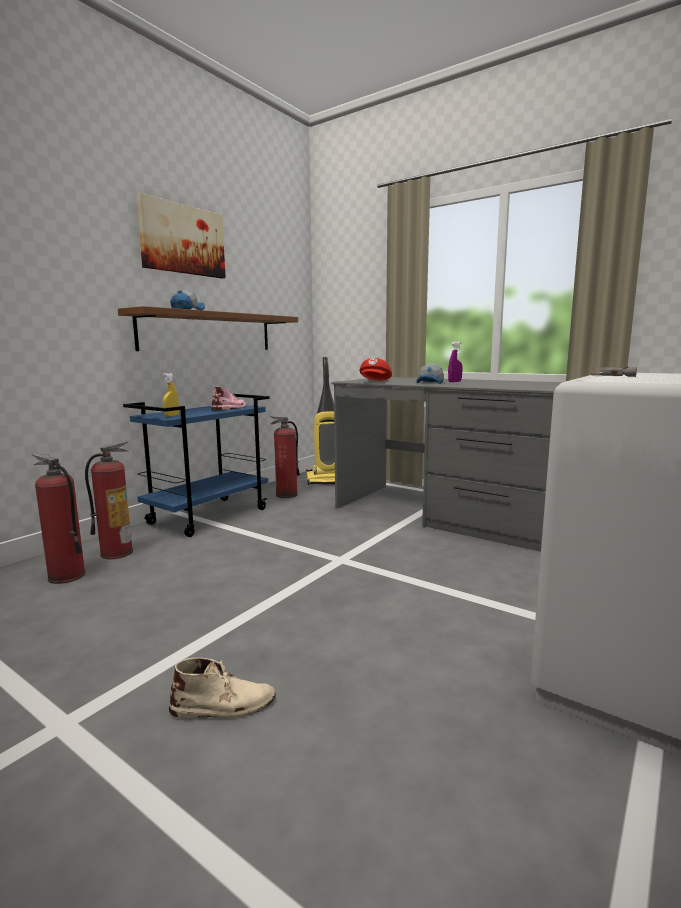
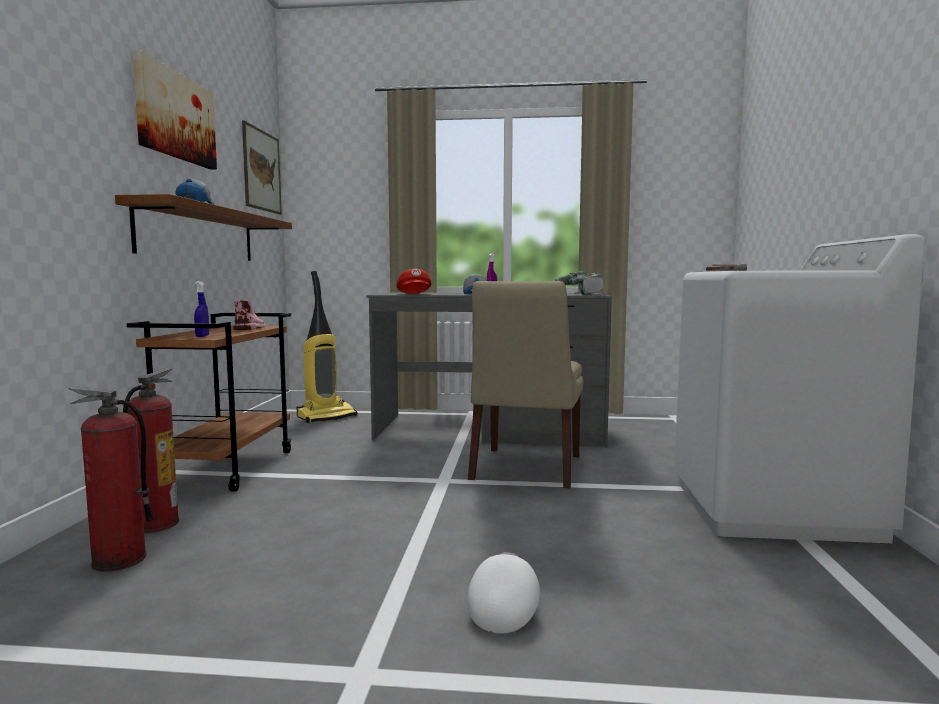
camera: 30 degrees left, 5 degrees down
(171, 416) = (202, 336): yellow spray bottle -> blue spray bottle
(209, 516) = (227, 468): blue cart -> brown cart
(224, 705) = (503, 608): beige boot -> white cap
(285, 273) = (262, 170): none -> picture
(286, 495) = (296, 435): fire extinguisher -> none
(427, 563) = (525, 469): none -> beige chair
(538, 385) = (577, 294): none -> power drill

